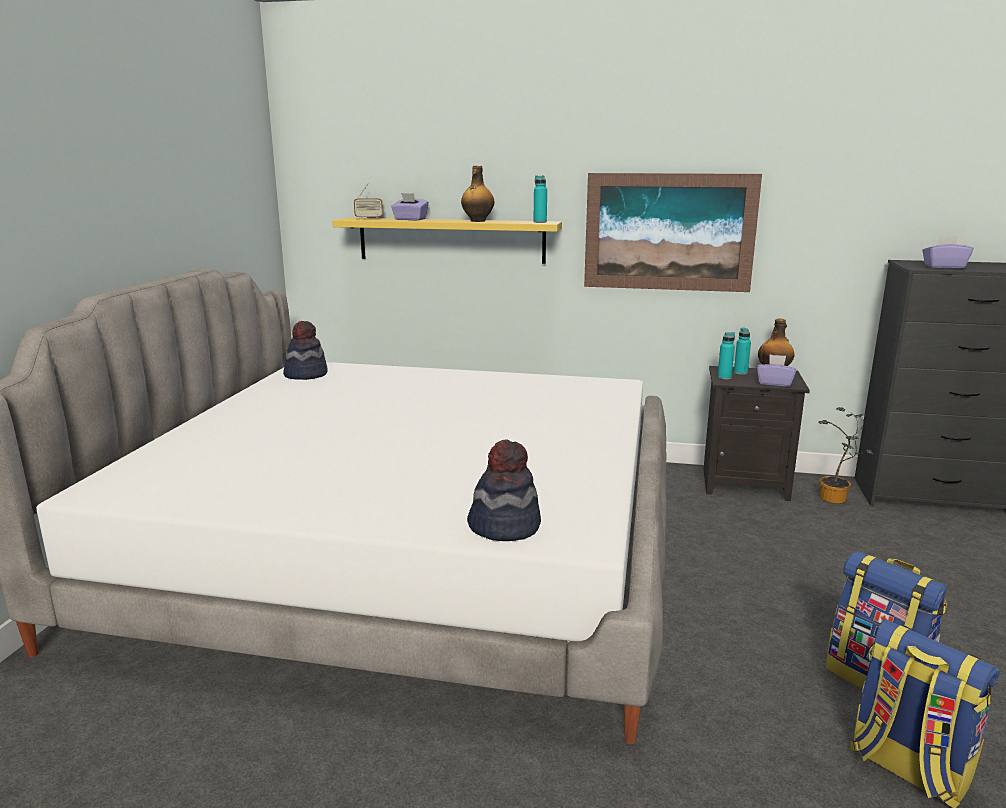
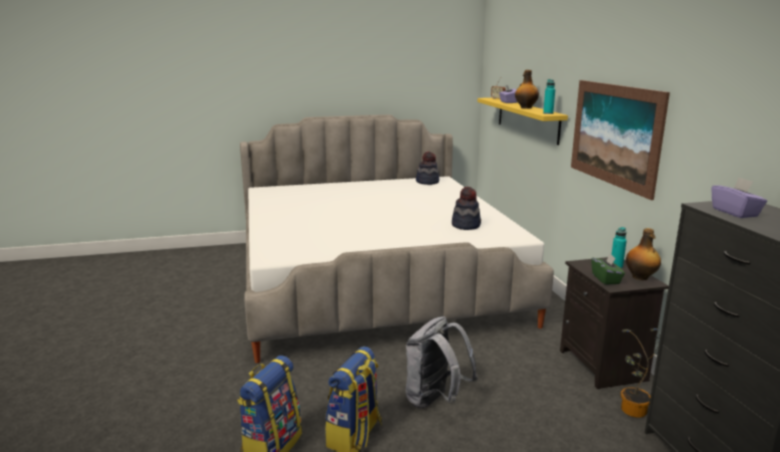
camera: 65 degrees right, 0 degrees up
(504, 526) = (274, 244): hat -> hat (466, 225)
(724, 377) = (591, 262): turquoise bottle -> none
(774, 383) = (606, 279): purple tissue box -> green tissue box
(798, 596) = (435, 400): none -> grey backpack

